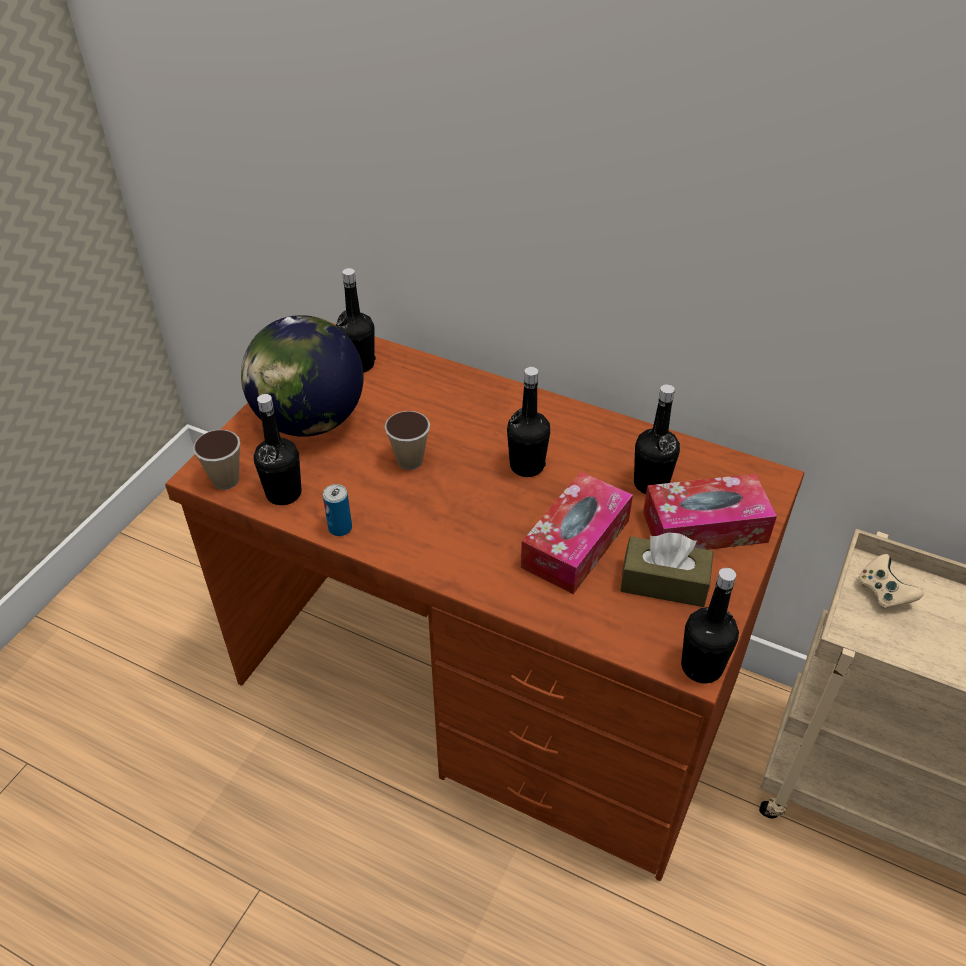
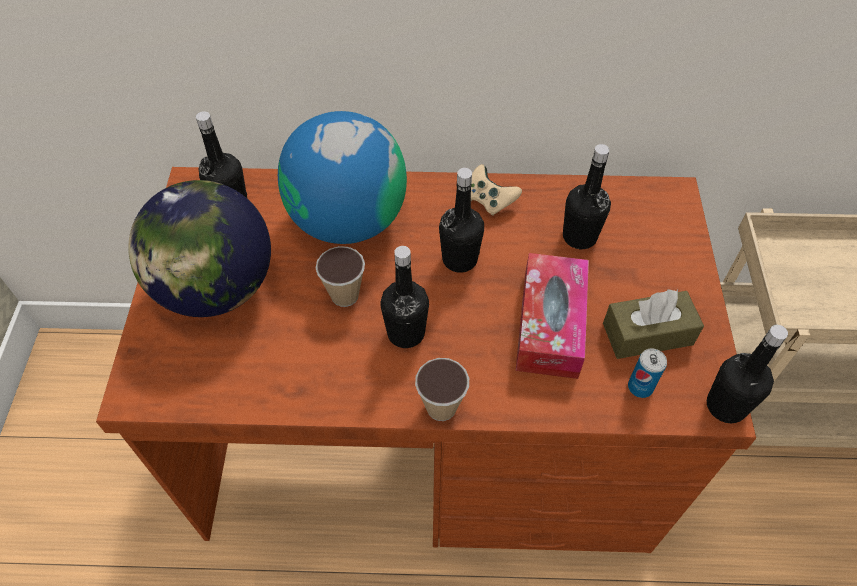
camera: 25 degrees left, 10 degrees up
(225, 480) = (164, 391): cup -> cup (441, 407)
(284, 493) = (236, 382): black bottle -> black bottle (406, 333)
(340, 528) = (318, 398): can -> can (640, 387)
(449, 405) = (348, 219): none -> globe
(704, 527) = (648, 263): tissue box -> none
(883, 593) = (788, 262): beige game controller -> beige game controller (488, 200)

